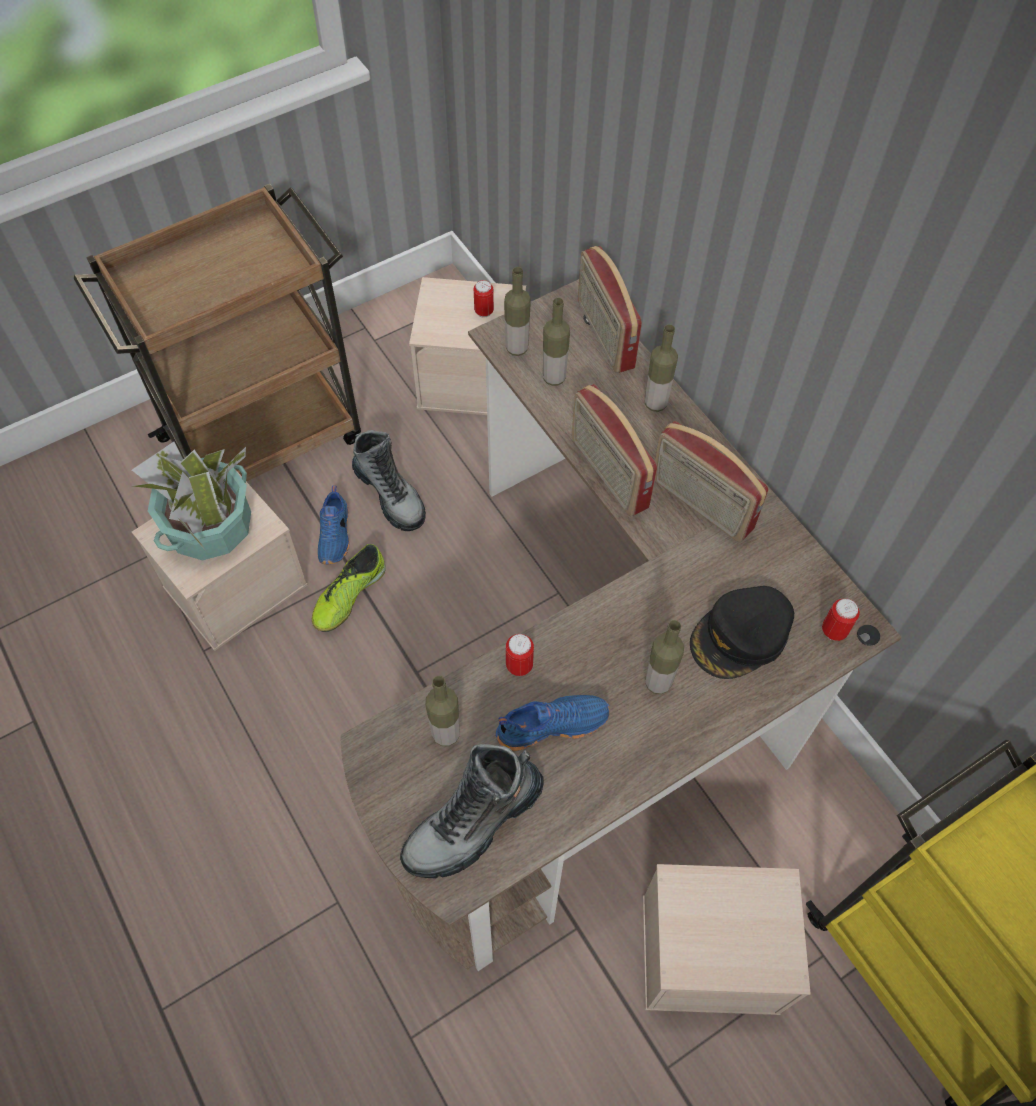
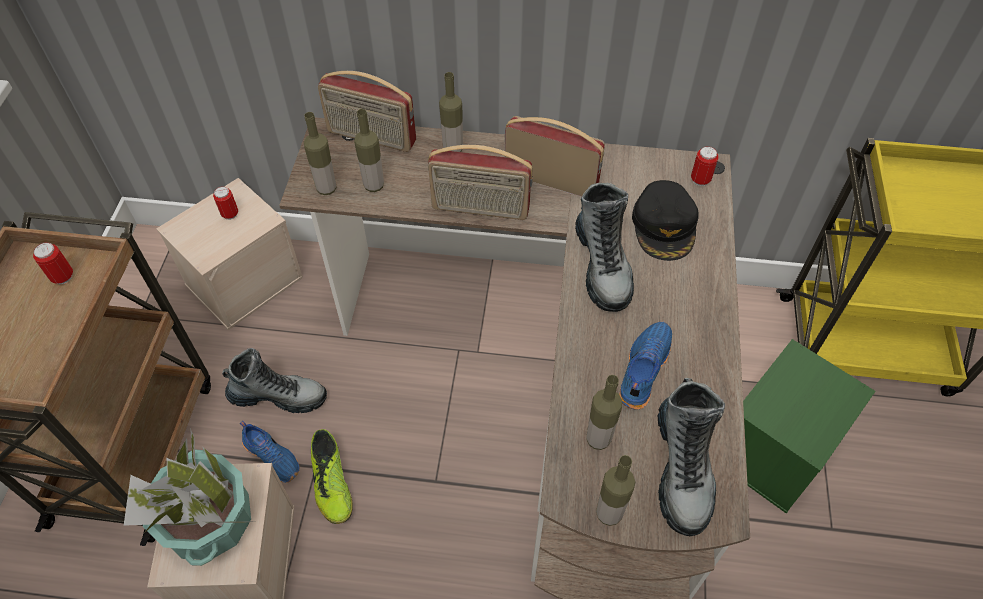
camera: 50 degrees left, 5 degrees down
(519, 665) = (581, 358): can -> can (62, 277)
(638, 615) = (602, 266): none -> boot
(658, 683) = (661, 290): bottle -> bottle (608, 513)
(700, 505) = (551, 180): radio -> radio turned 150 degrees counterclockwise
(711, 952) = (774, 447): beige storage box -> green storage box

